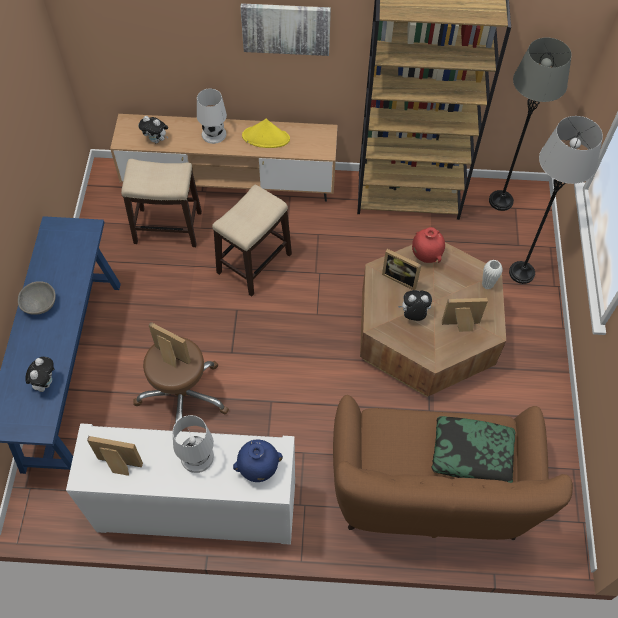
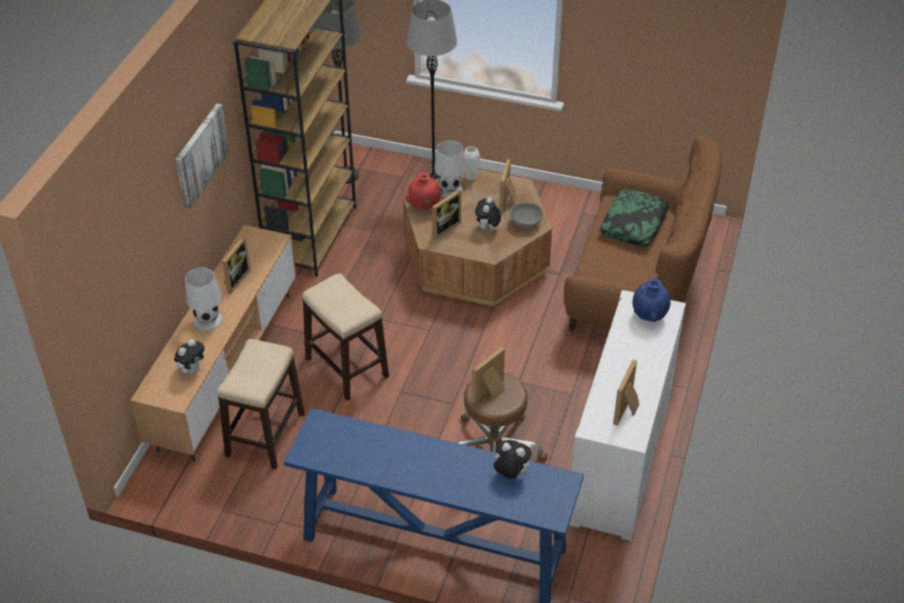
camera: 75 degrees left, 15 degrees down
(39, 304) = (409, 472): grey bowl -> grey bowl (526, 223)
(196, 456) = (629, 355): white table lamp -> white table lamp (449, 190)
(266, 137) = (234, 280): yellow hat -> picture frame

